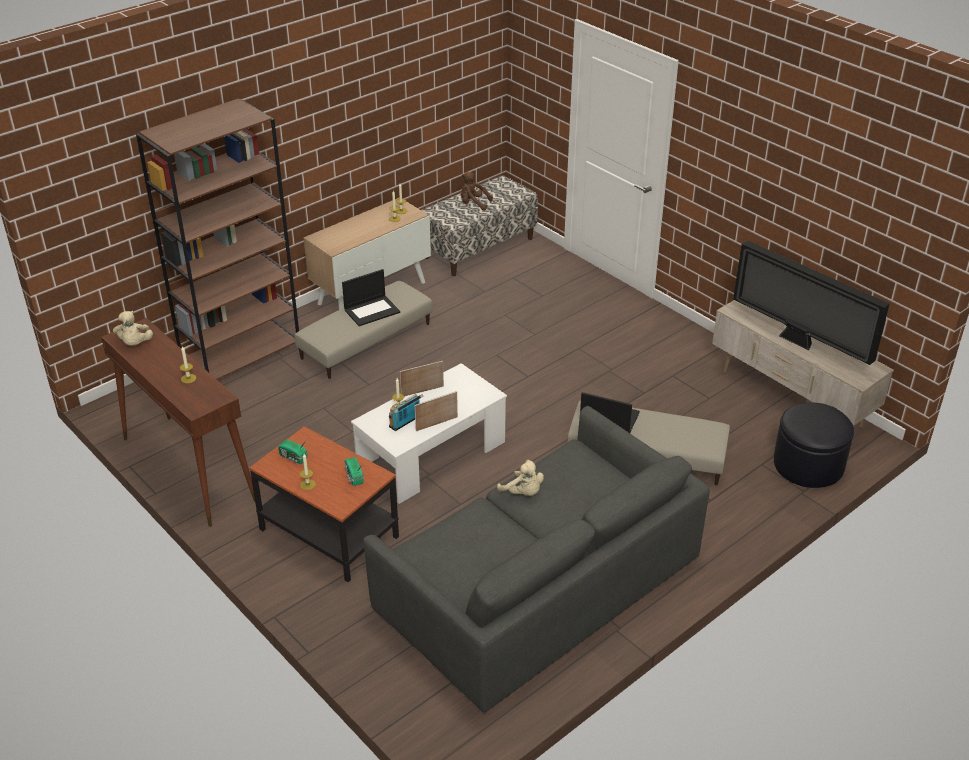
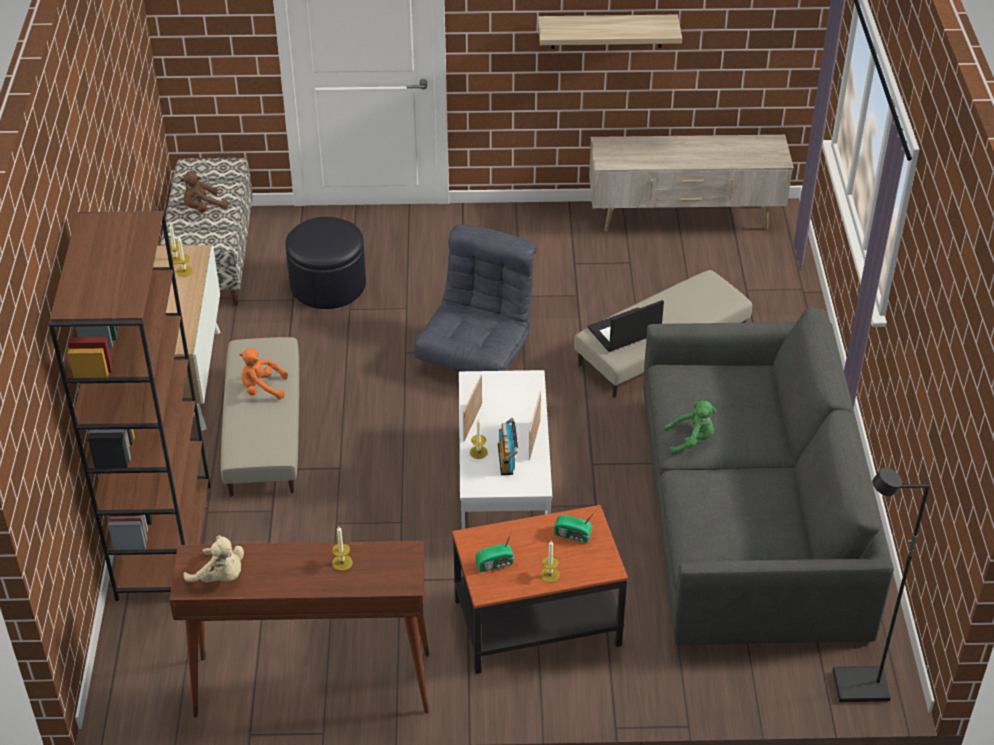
camera: 50 degrees left, 5 degrees up
(372, 310) = (262, 389): laptop -> orange plush toy
(432, 728) = (860, 687): none -> black floor lamp
(523, 493) = (691, 440): beige plush toy -> green plush toy
(533, 382) = (477, 353): none -> grey armchair
(773, 204) = (607, 31): none -> shelf
(798, 342) = (693, 156): television -> none
(808, 464) = (774, 265): black ottoman -> black ottoman (328, 285)

